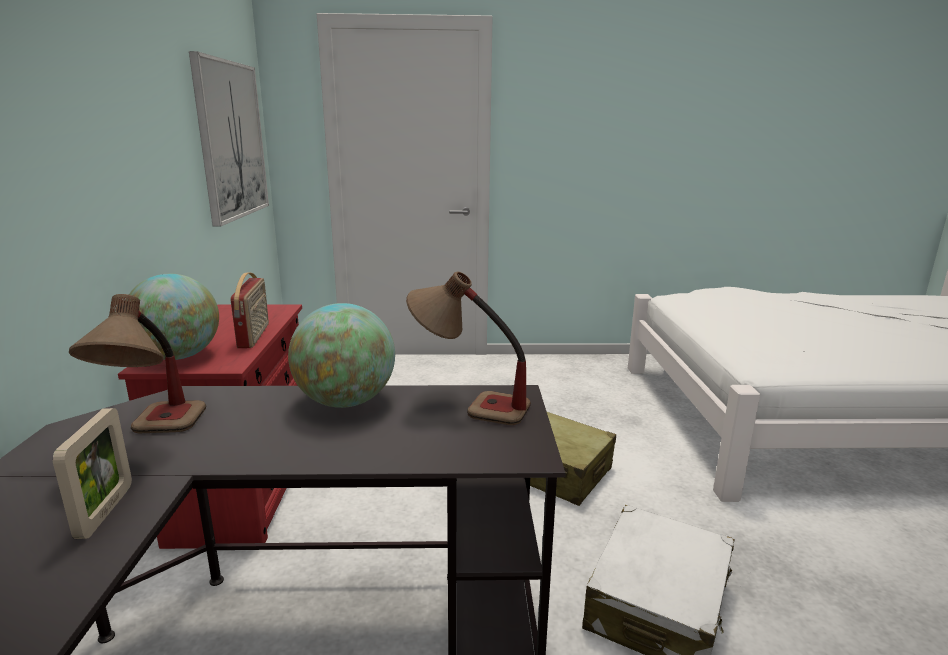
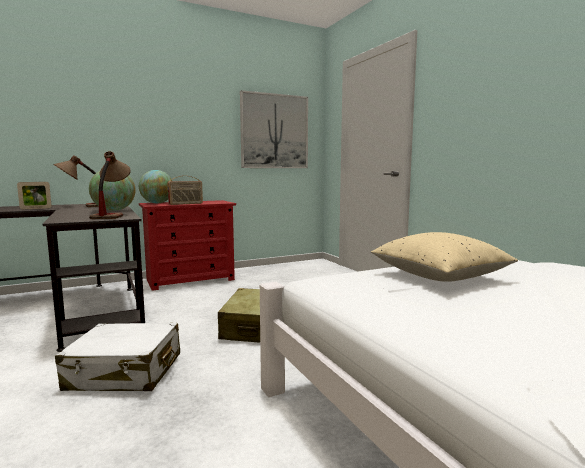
camera: 65 degrees right, 10 degrees down
(753, 327) = (439, 277): none -> beige pillow

